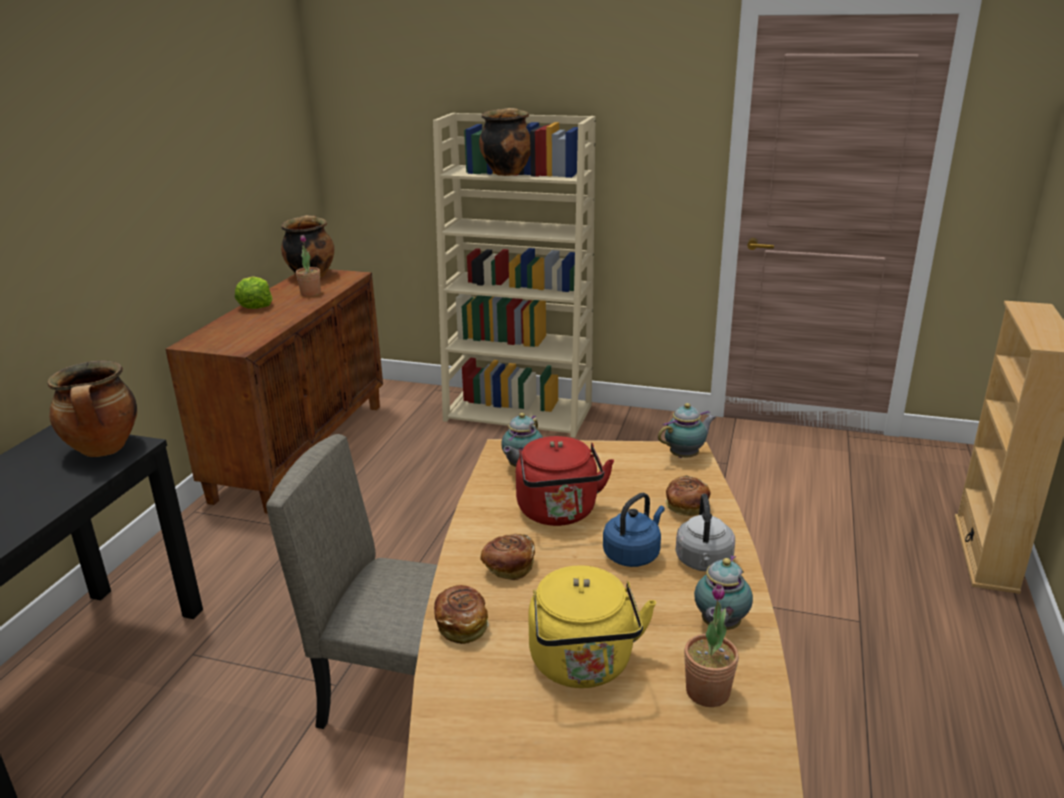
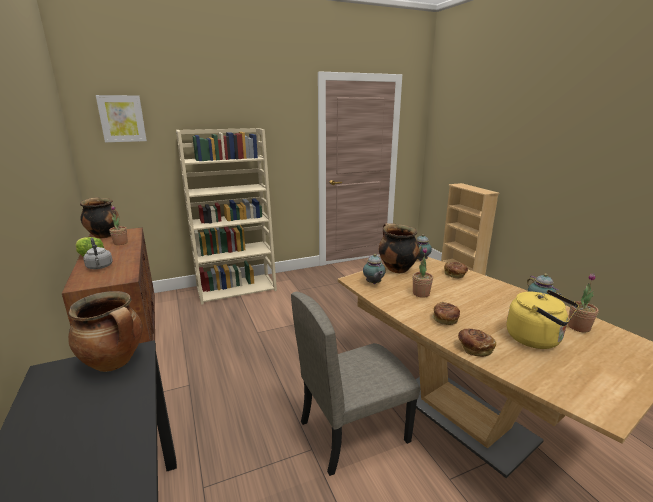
camera: 40 degrees left, 5 degrees down
(379, 90) = (122, 118): none -> picture
(507, 172) = (220, 159): cooking pot -> cooking pot (396, 269)
(559, 513) = (421, 294): red kettle -> potted plant
(633, 554) = (472, 296): blue kettle -> none
(704, 562) = (495, 290): grey kettle -> grey kettle (100, 267)

